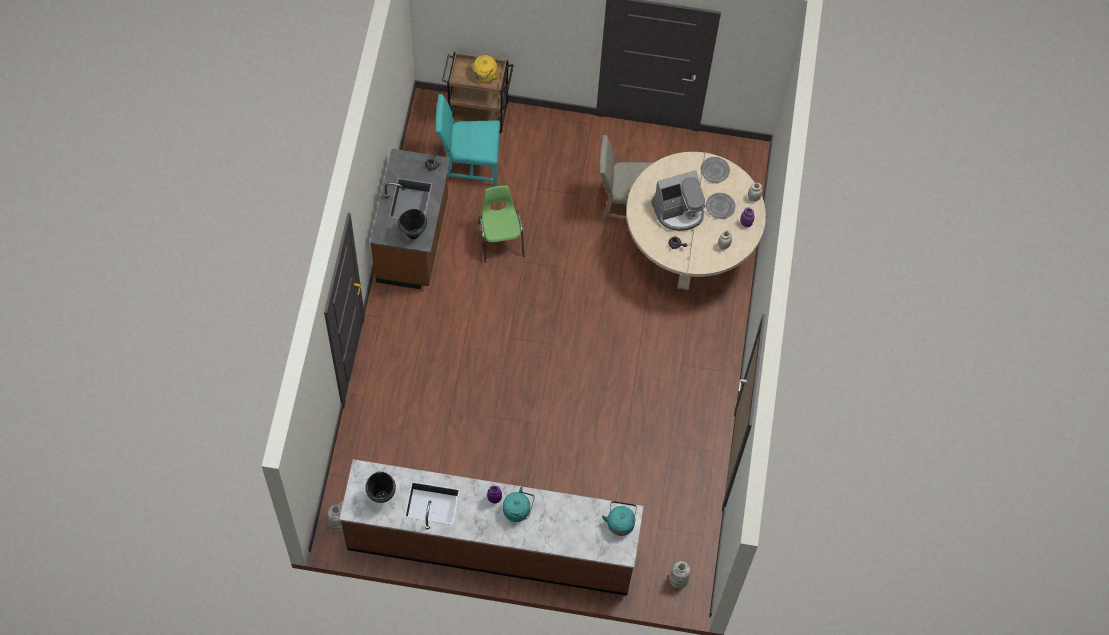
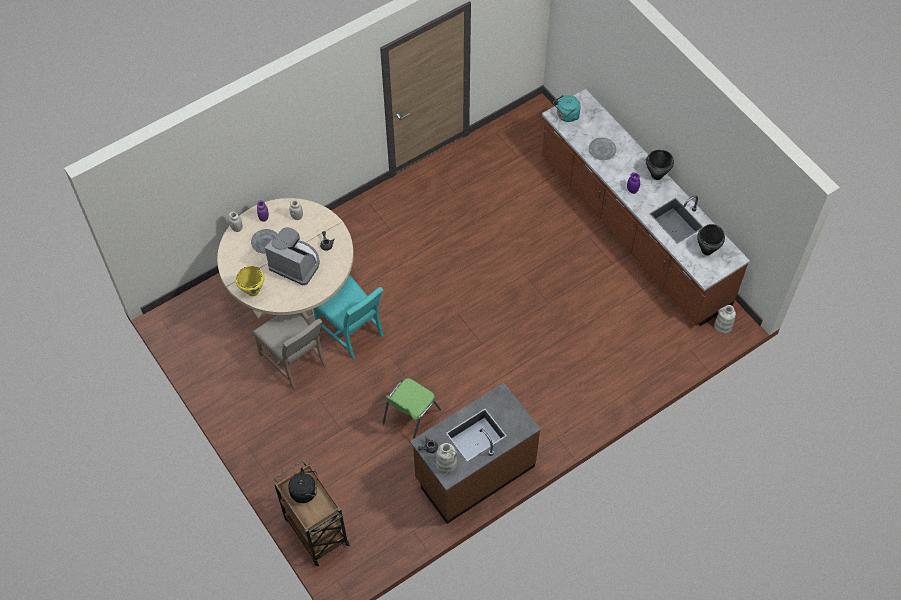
camera: 130 degrees left, 5 degrees down
(413, 234) = (502, 406): black cooking pot -> black cooking pot (657, 176)
(469, 164) = (368, 495): turquoise chair -> turquoise chair (353, 331)
(484, 76) = (305, 491): yellow kettle -> black kettle
(518, 511) = (624, 171): turquoise kettle -> none
(678, 579) = (538, 123): white vase -> white vase (446, 464)
(681, 165) = (253, 291): none -> yellow cooking pot
(714, 170) = (236, 268): grey plate -> grey plate (602, 150)

